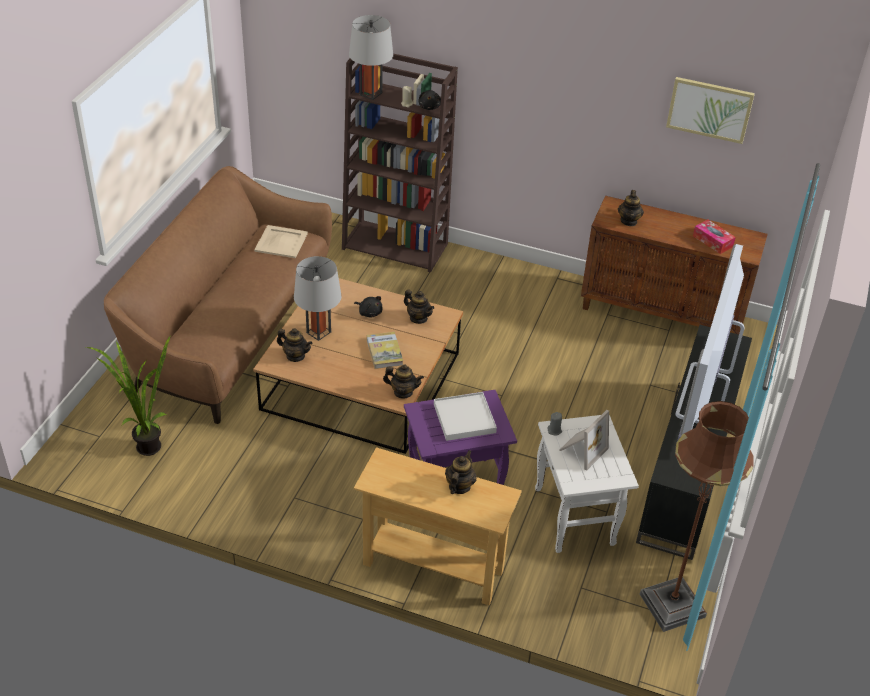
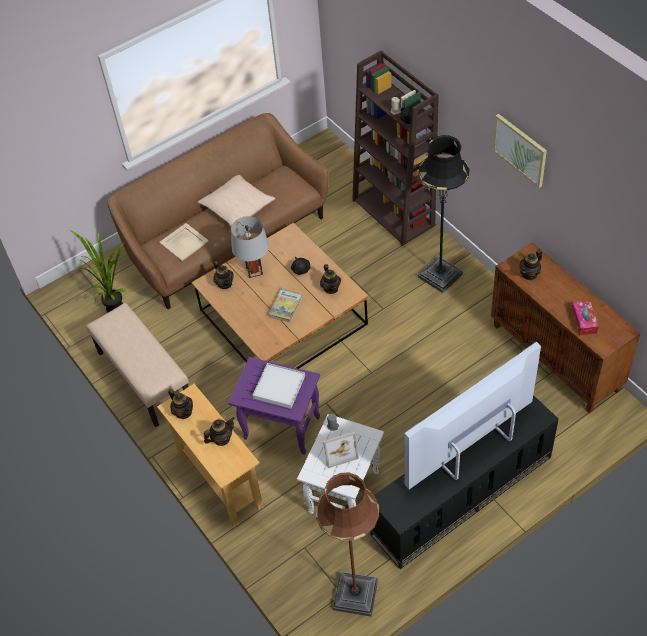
camera: 40 degrees right, 10 degrees up
(247, 277) = (237, 207): none -> beige pillow
(249, 504) = (144, 378): none -> beige bench
(280, 242) = (281, 186): beige tray -> beige tray (183, 242)
(371, 94) = (376, 92): grey table lamp -> none
(403, 392) = (272, 344): teapot -> teapot (183, 412)
(492, 285) = (440, 275): none -> black floor lamp
(709, 109) = (602, 210): picture -> picture (520, 149)

